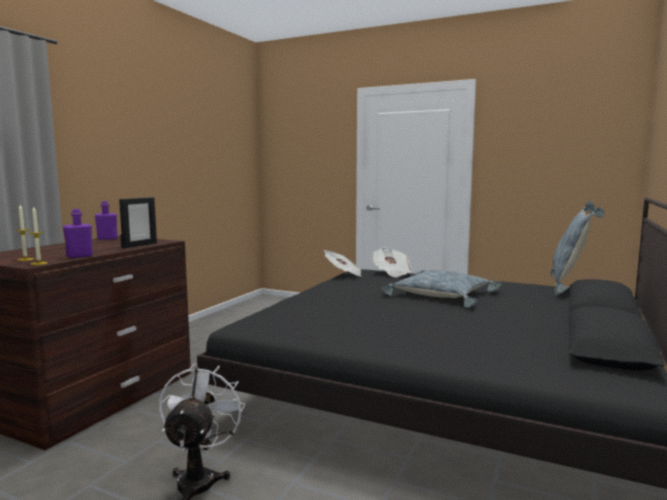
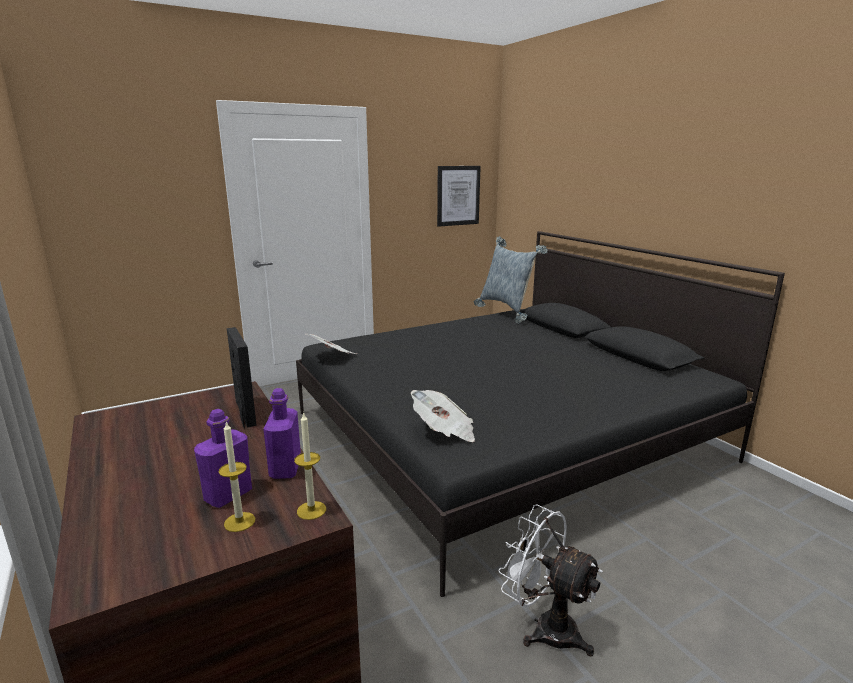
camera: 55 degrees left, 10 degrees up
(107, 238) = (105, 426): purple bottle -> purple bottle (228, 495)
(391, 273) = (369, 340): newspaper -> newspaper (444, 431)
(441, 293) = (463, 348): pillow -> none
(582, 159) = (458, 195): none -> picture

